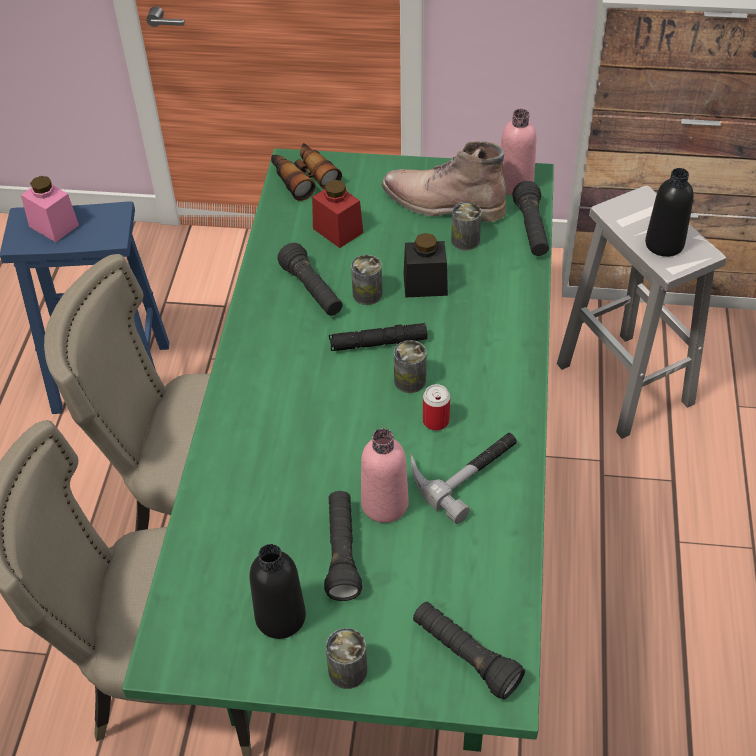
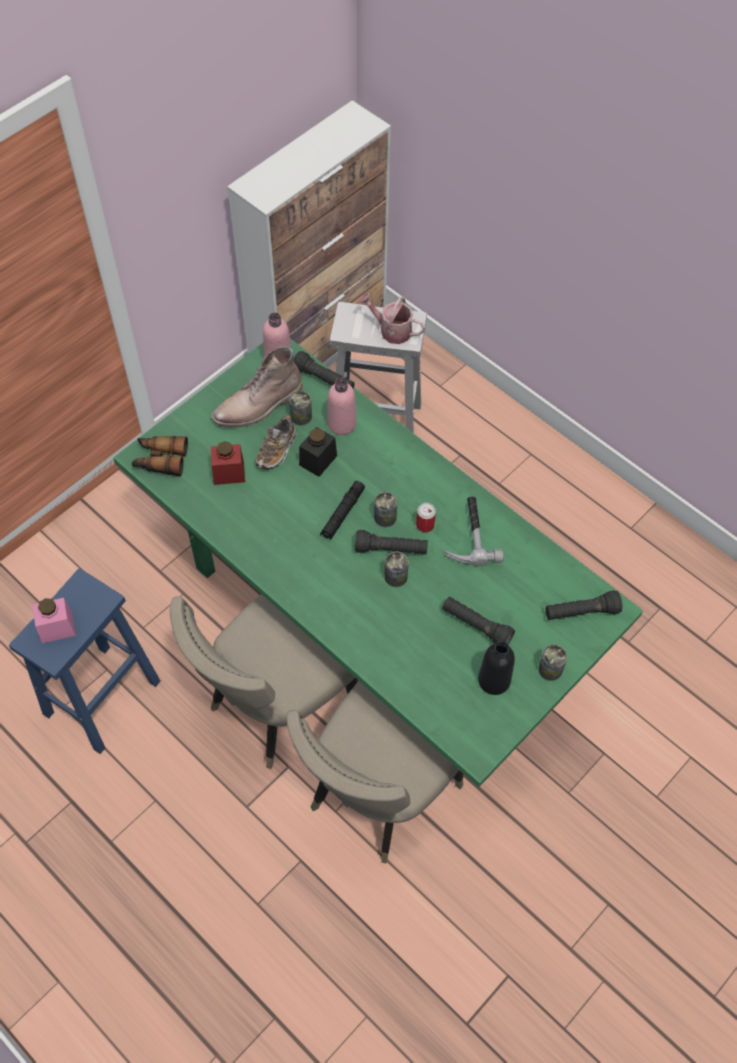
camera: 55 degrees left, 10 degrees up
(312, 291) = (268, 519): black flashlight -> black flashlight (391, 549)
(367, 294) = (298, 493): can -> can (395, 577)
(384, 504) = (461, 586): pink bottle -> pink bottle (342, 424)
(403, 247) = (276, 450): none -> shoe
(664, 244) = (391, 330): black bottle -> watering can

